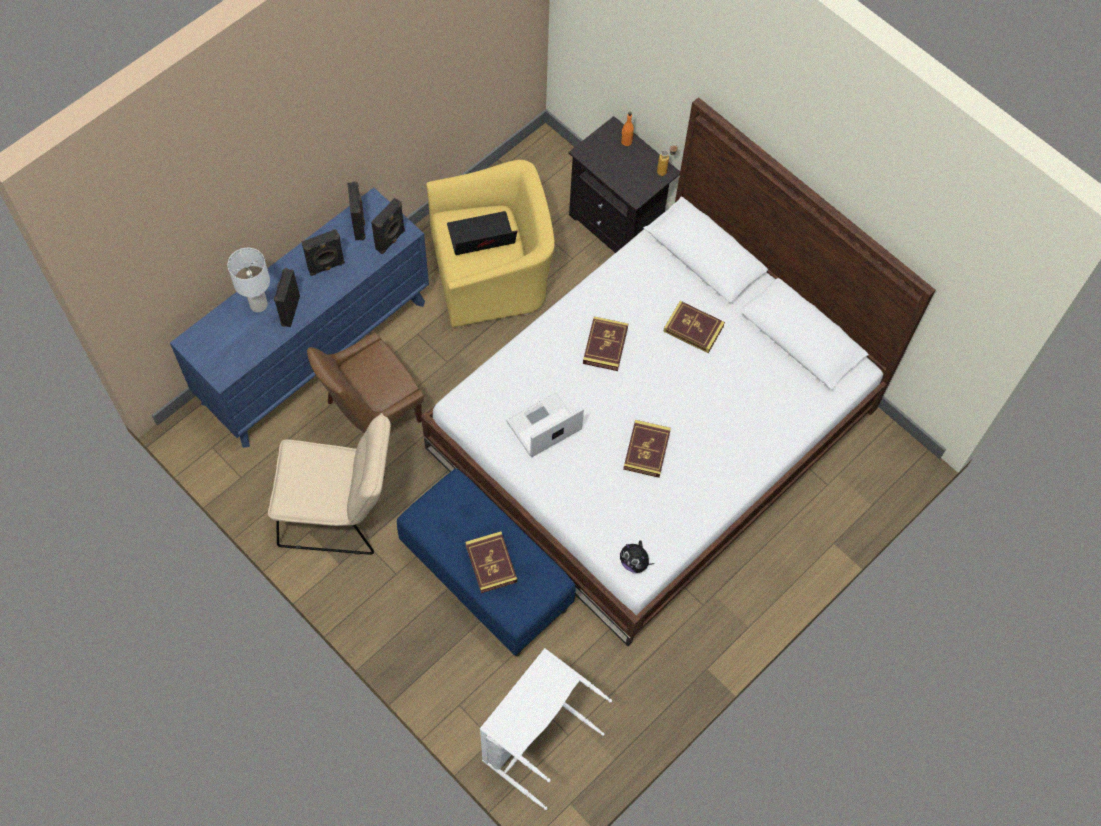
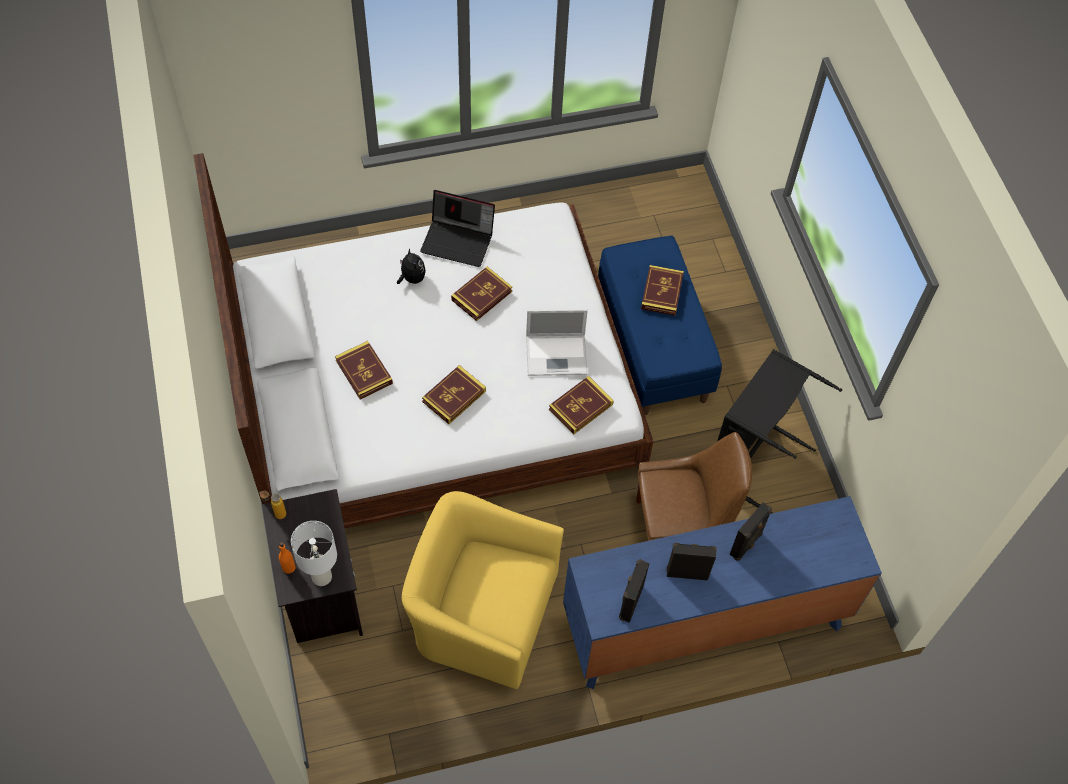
camera: 150 degrees left, 5 degrees down
(258, 304) = (775, 567): white table lamp -> white table lamp (322, 577)
(341, 513) = (750, 457): beige chair -> black laundry basket
(391, 240) = (606, 567): black speaker -> none
(481, 239) = (493, 588): laptop -> laptop (459, 241)
(494, 390) = (580, 407): none -> book
(533, 739) = (681, 225): white laundry basket -> none
(634, 562) = (551, 225): plush toy -> plush toy (412, 278)

